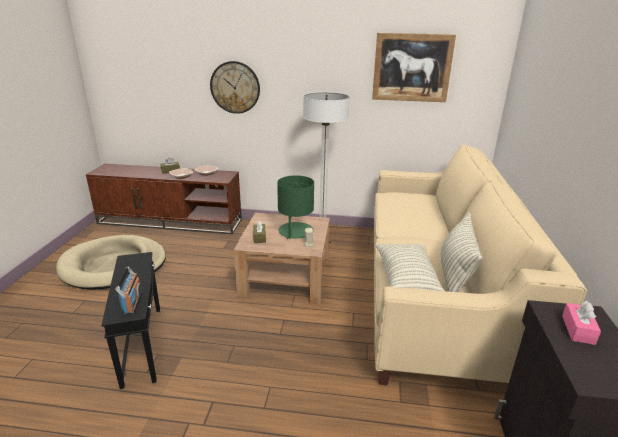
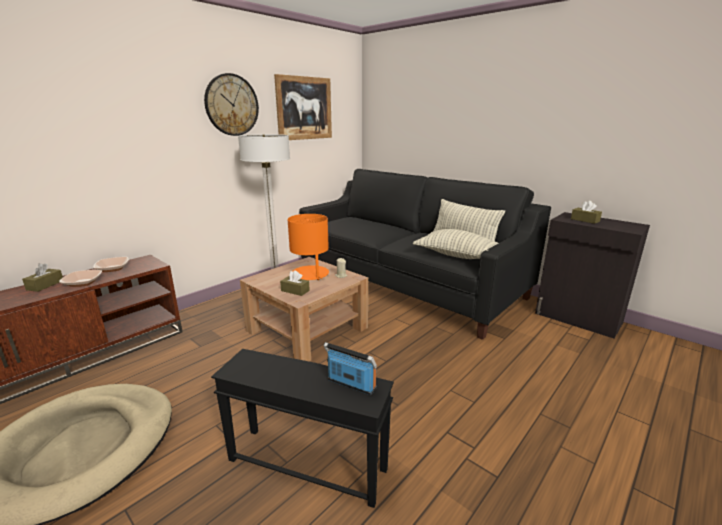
camera: 55 degrees left, 5 degrees down
(235, 87) = (127, 141): wall clock -> wall clock (232, 105)
(295, 231) = (310, 274): green table lamp -> orange table lamp
(435, 295) = (409, 283): beige sofa -> black sofa
(578, 330) = (585, 220): pink tissue box -> brown tissue box

